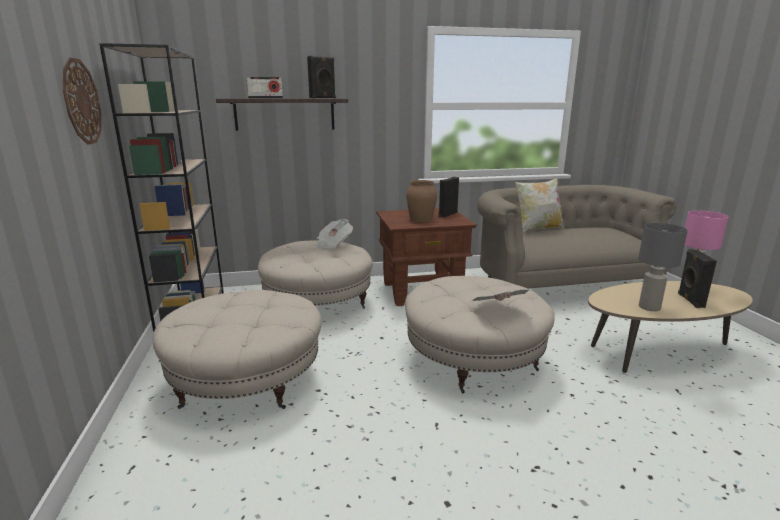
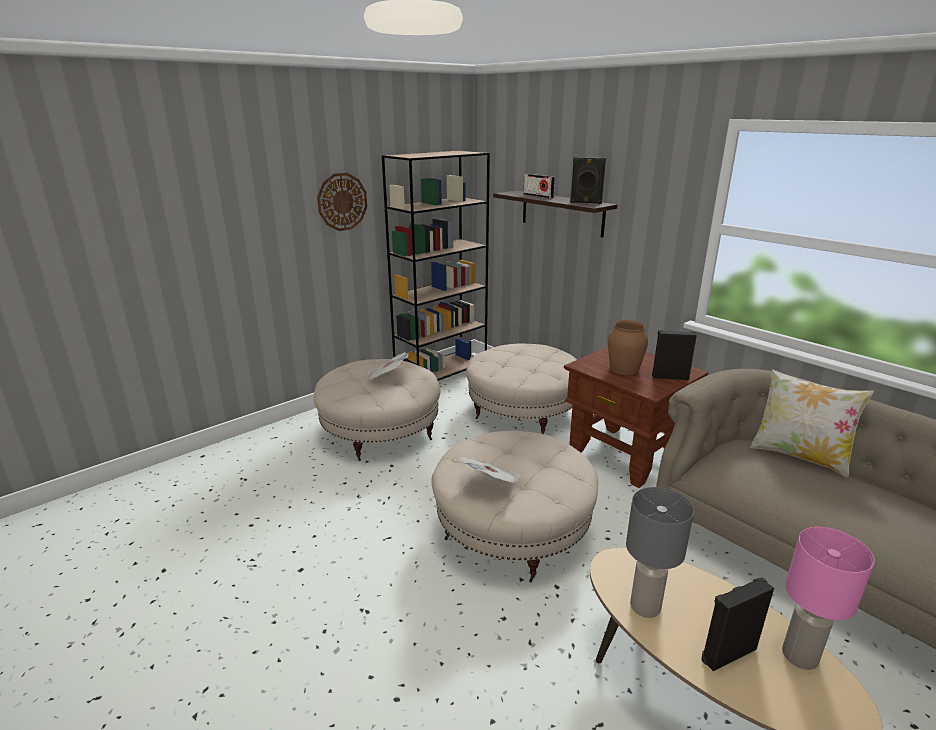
camera: 60 degrees right, 5 degrees up
(332, 245) = (553, 360): newspaper -> newspaper (386, 377)

